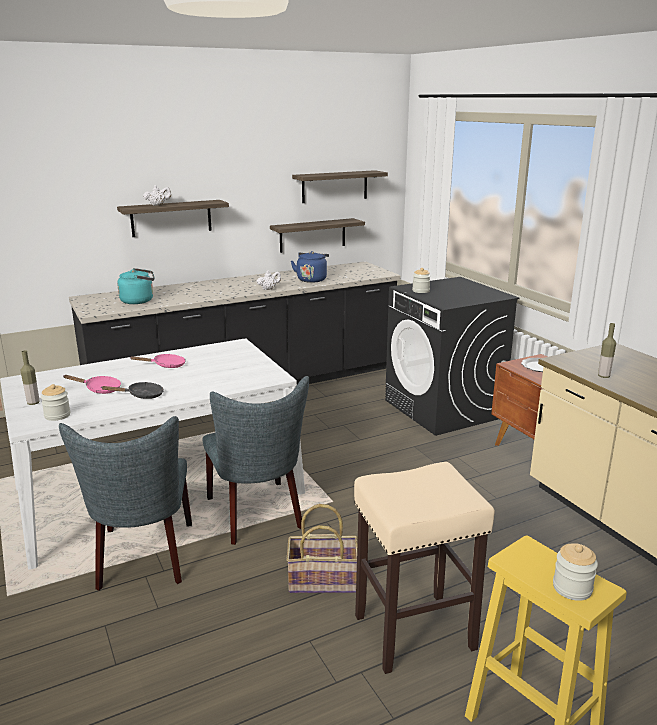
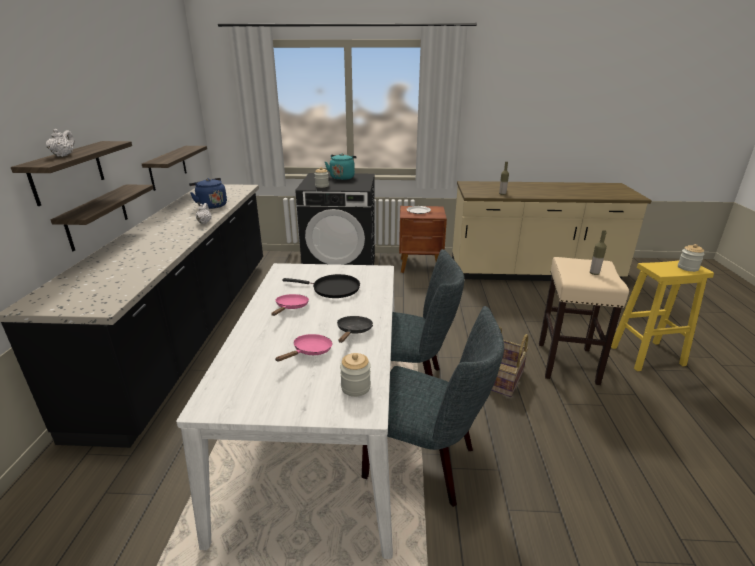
camera: 60 degrees left, 5 degrees up
(33, 403) = (301, 401): bottle -> bottle (594, 273)
(139, 301) = (118, 276): turquoise kettle -> turquoise kettle (342, 177)
(215, 370) = (333, 289): none -> black frying pan
(334, 186) = (169, 116): shelf -> shelf (97, 217)

